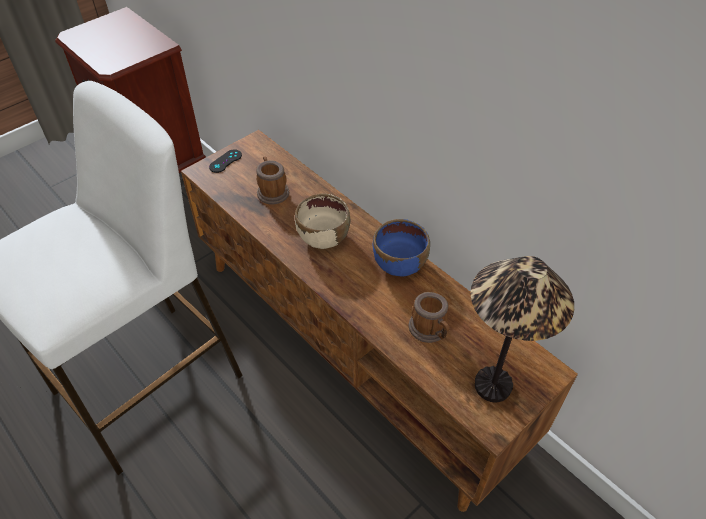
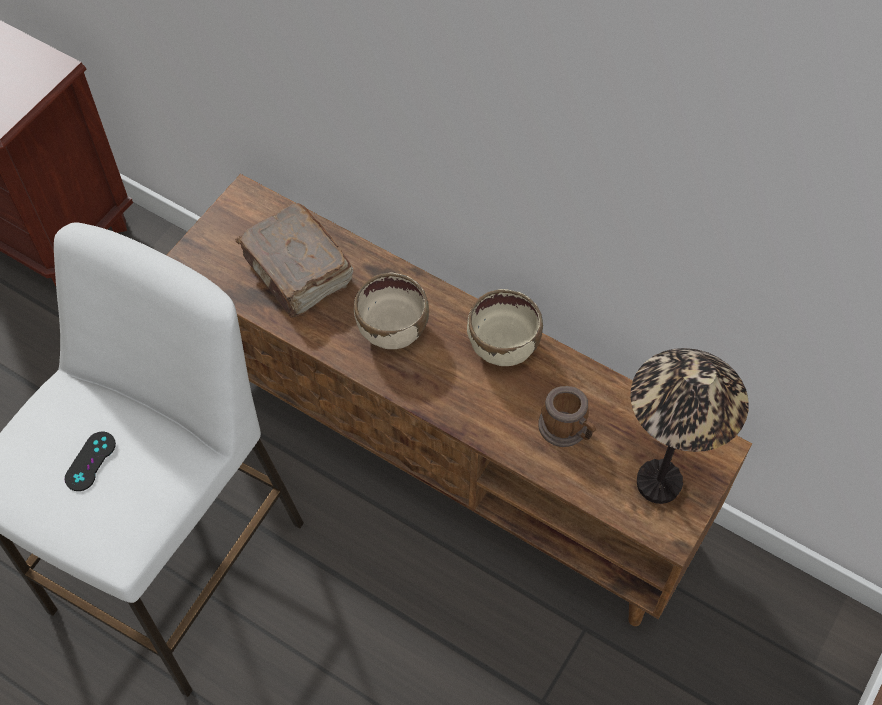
camera: 15 degrees left, 10 degrees up
(225, 161) = (213, 238): black game controller -> black game controller (90, 461)
(272, 191) = (297, 272): mug -> brown book
(399, 264) = (503, 346): blue bowl -> beige bowl

